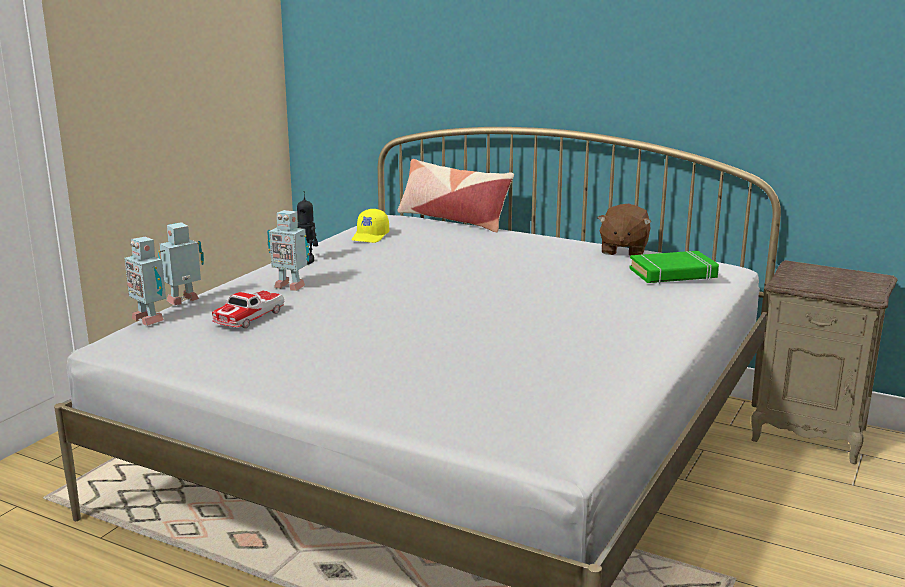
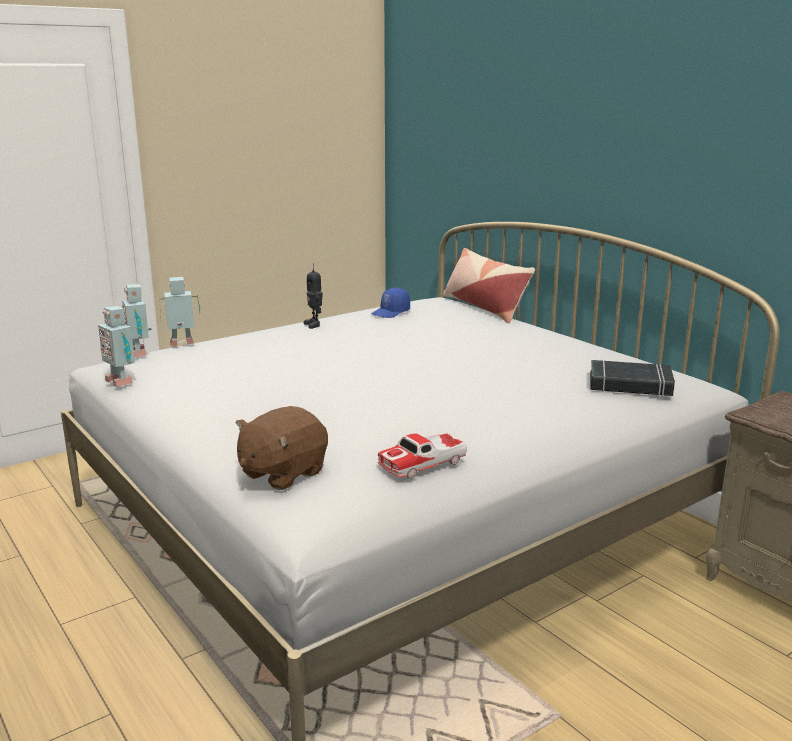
camera: 25 degrees right, 0 degrees up
(249, 317) = (207, 363): toy car -> toy car (422, 464)
(290, 286) = (272, 343): toy robot -> toy robot (121, 381)
(371, 237) = (391, 313): yellow cap -> blue cap
(623, 250) = (609, 355): brown plush toy -> brown plush toy (282, 473)
(673, 273) = (630, 385): green book -> black book

